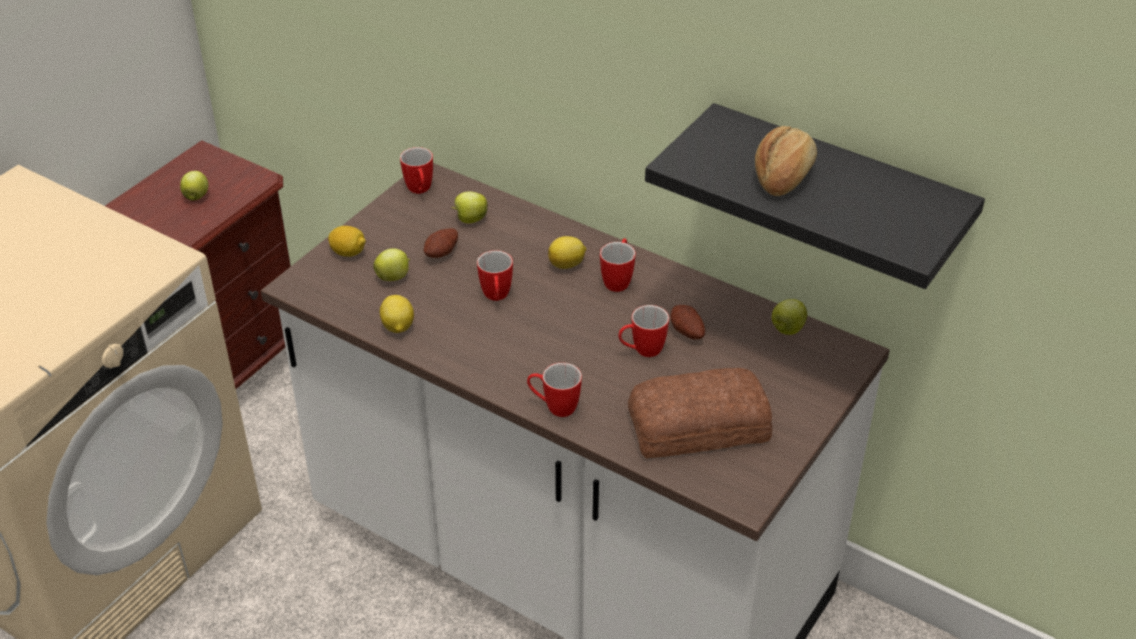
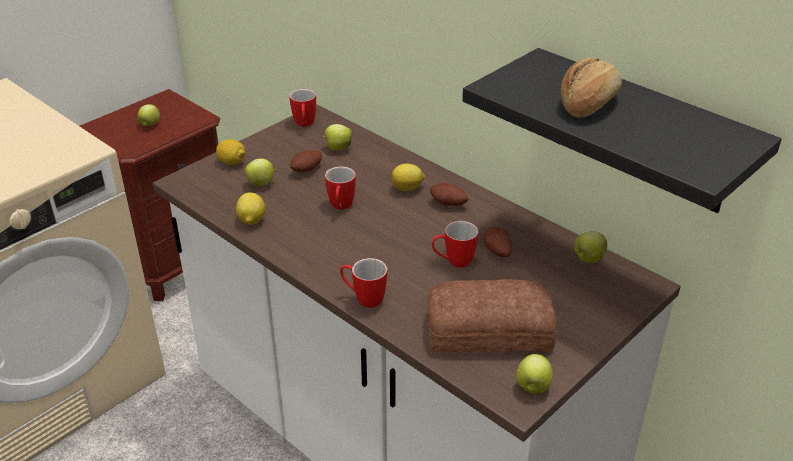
camera: 10 degrees right, 5 degrees down
(618, 280) = (448, 204): mug -> potato
(756, 483) = (532, 387): none -> apple

